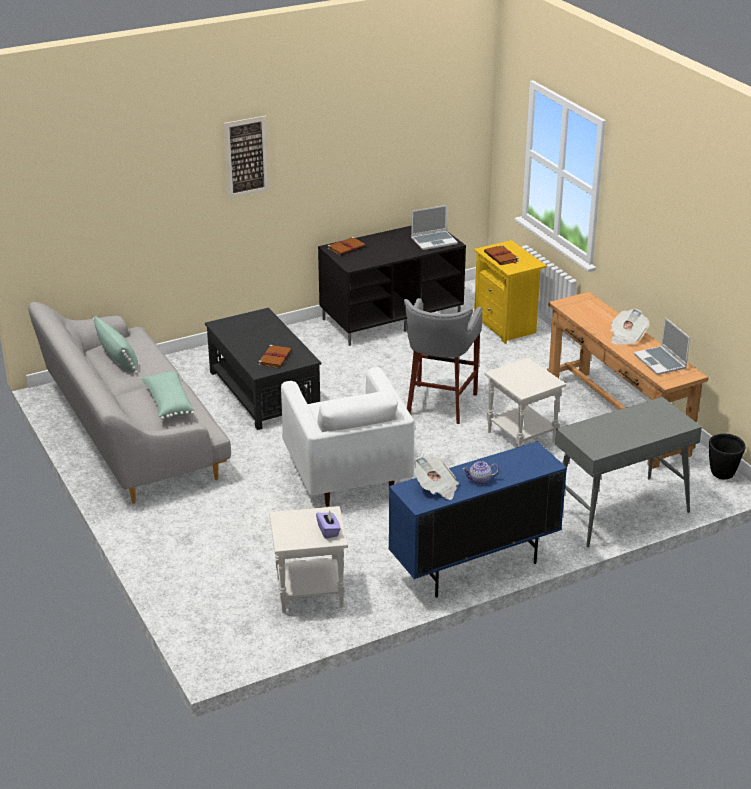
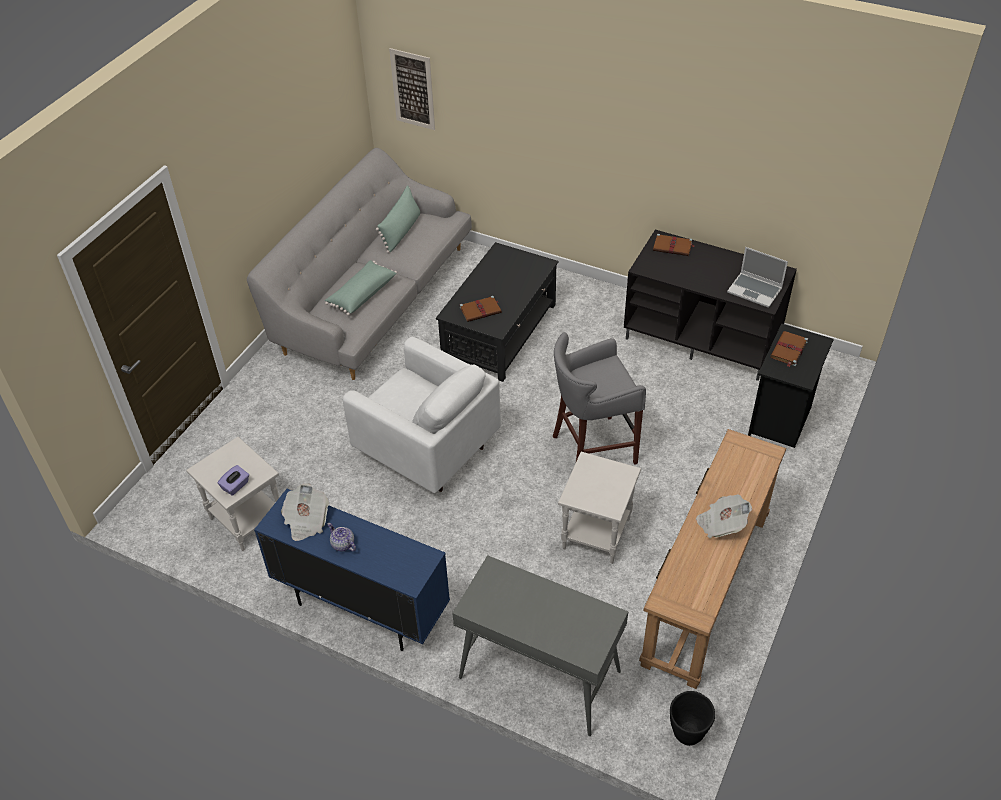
camera: 55 degrees right, 15 degrees up
(246, 157) = (590, 108): picture -> picture (413, 89)
(346, 475) = (426, 449): white armchair -> white armchair turned 90 degrees counterclockwise
(506, 326) = (780, 420): yellow nightstand -> black nightstand
(660, 362) = (698, 577): laptop -> none

